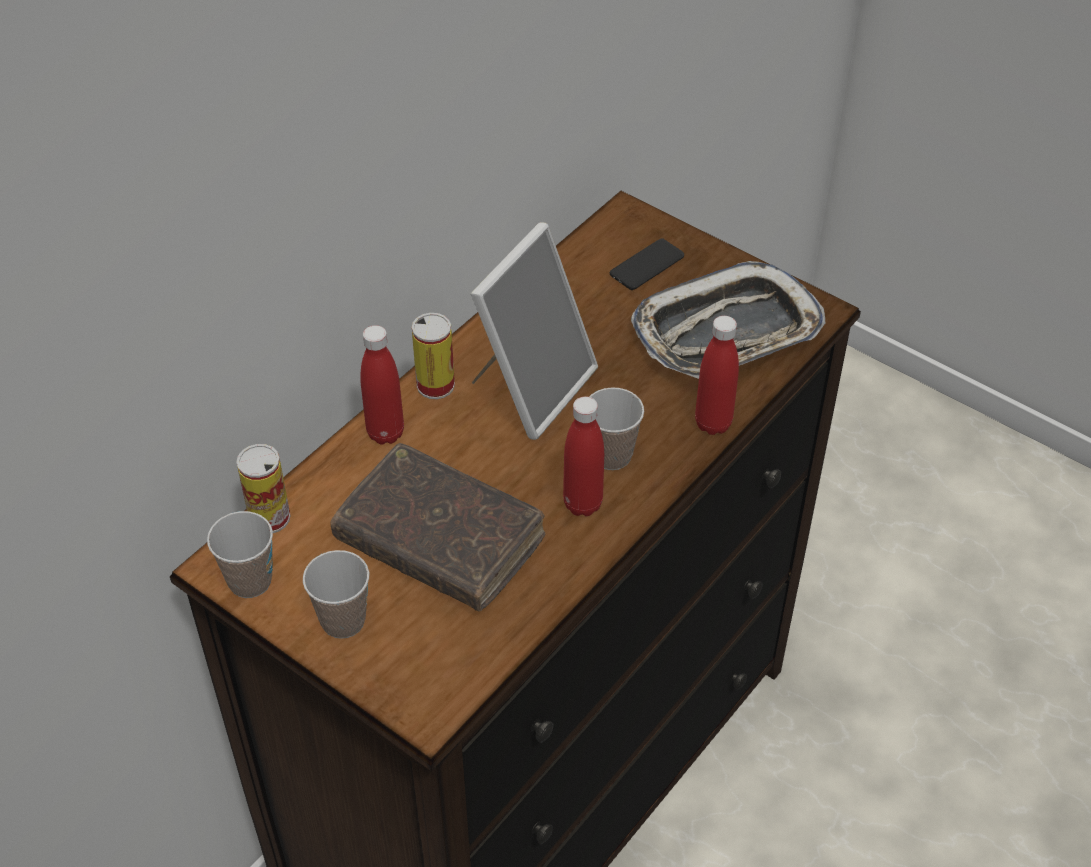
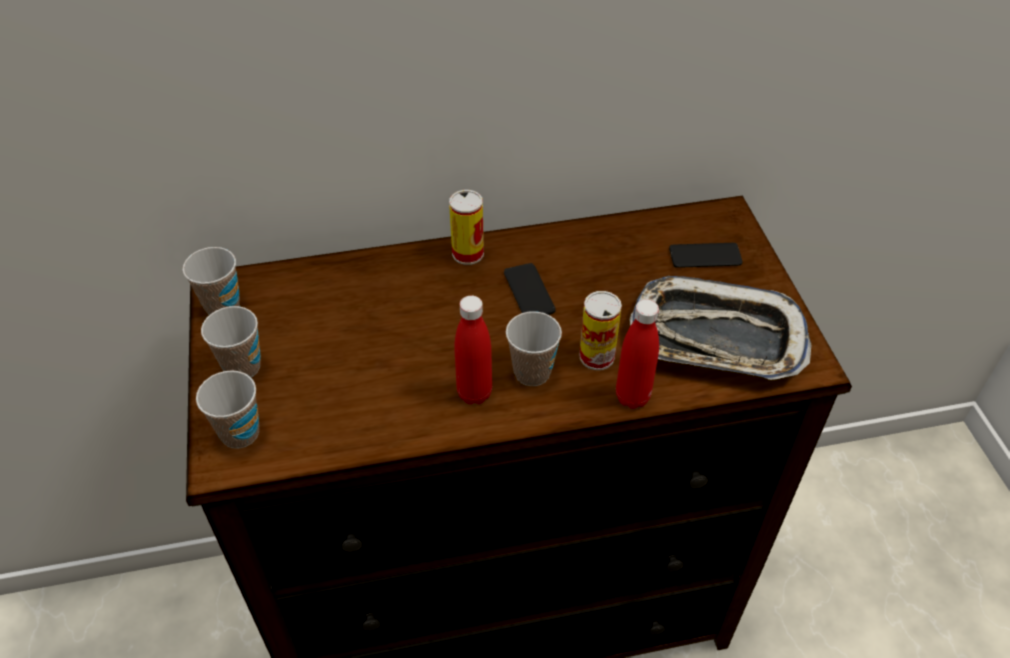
camera: 40 degrees right, 0 degrees up
(269, 517) = (277, 275): can -> can (597, 356)
(385, 433) = (402, 265): red bottle -> none
(414, 676) = (240, 433): none -> cup
(439, 540) = (356, 355): brown book -> none
(531, 387) = (529, 291): picture frame -> phone

